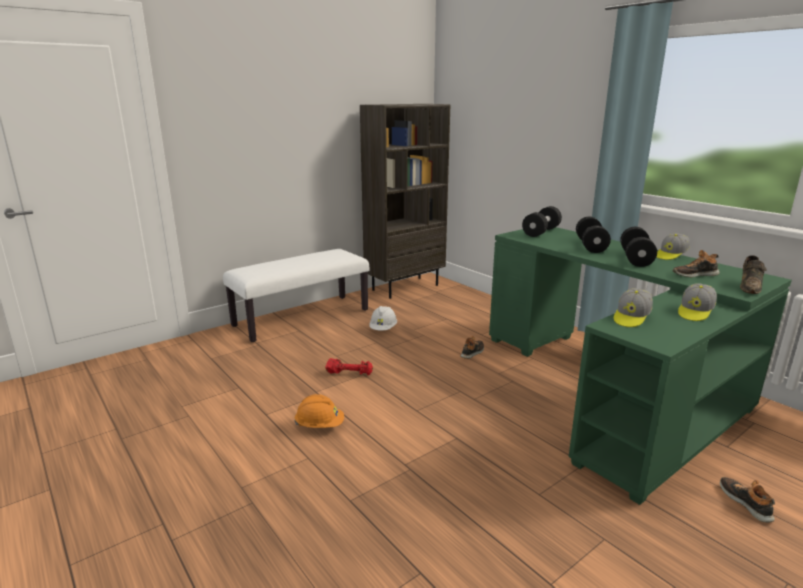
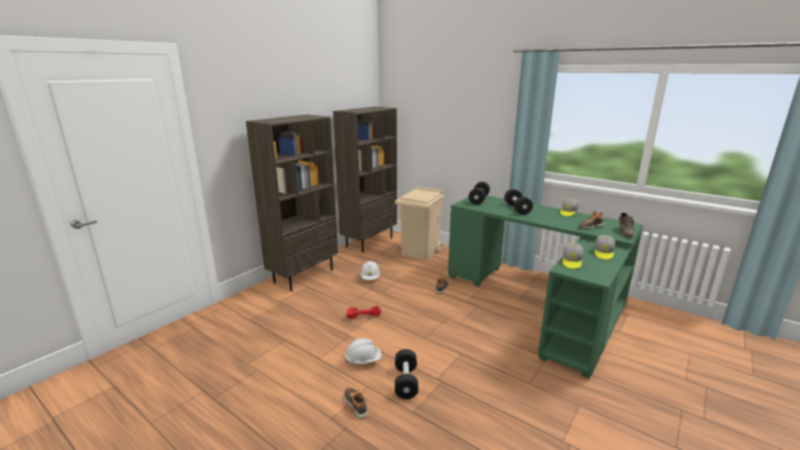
camera: 15 degrees left, 0 degrees up
(302, 317) = (304, 275): white bench -> brown bookcase
(320, 425) = (363, 360): orange hard hat -> white hard hat
(466, 305) = (420, 252): none -> beige trash can
(635, 258) = (550, 217): black dumbbell -> black dumbbell (406, 382)
(746, 503) = (643, 366): shoe -> shoe (356, 405)

